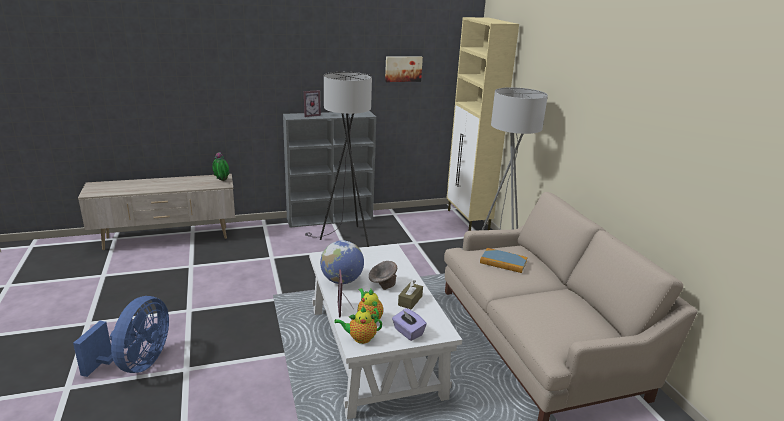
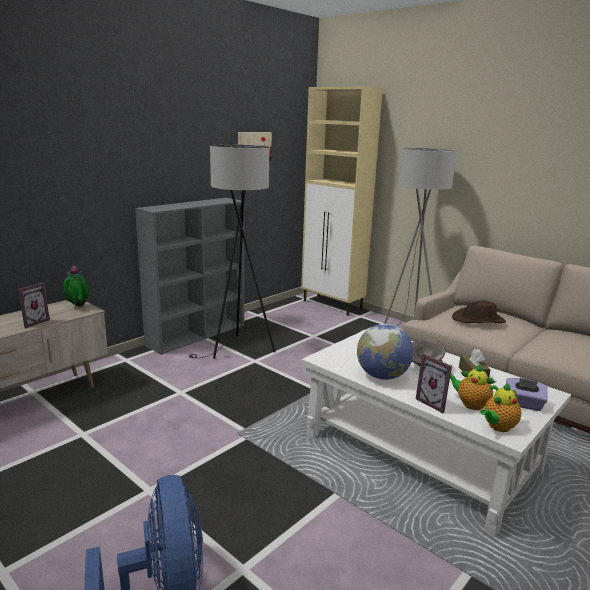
camera: 30 degrees left, 5 degrees down
(311, 115) = (172, 206): picture frame -> picture frame (33, 322)
(503, 262) = (478, 320): book -> brown hat

